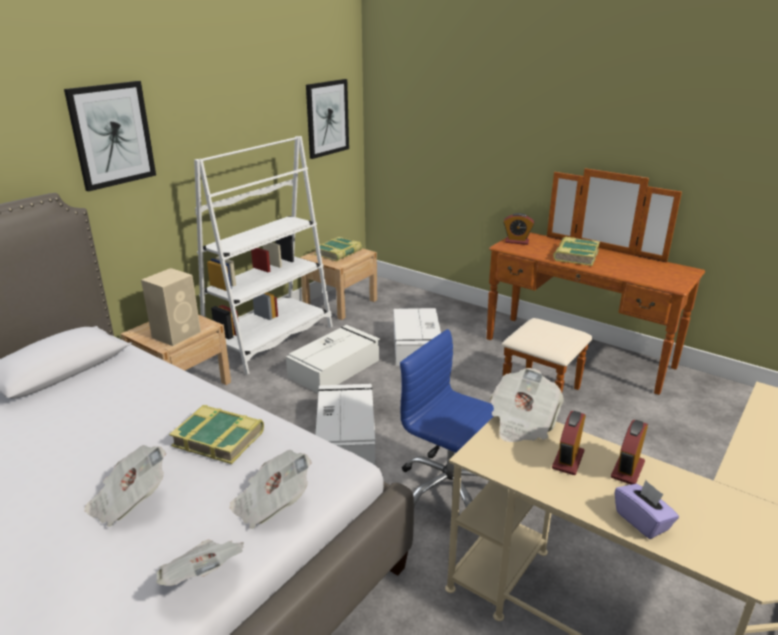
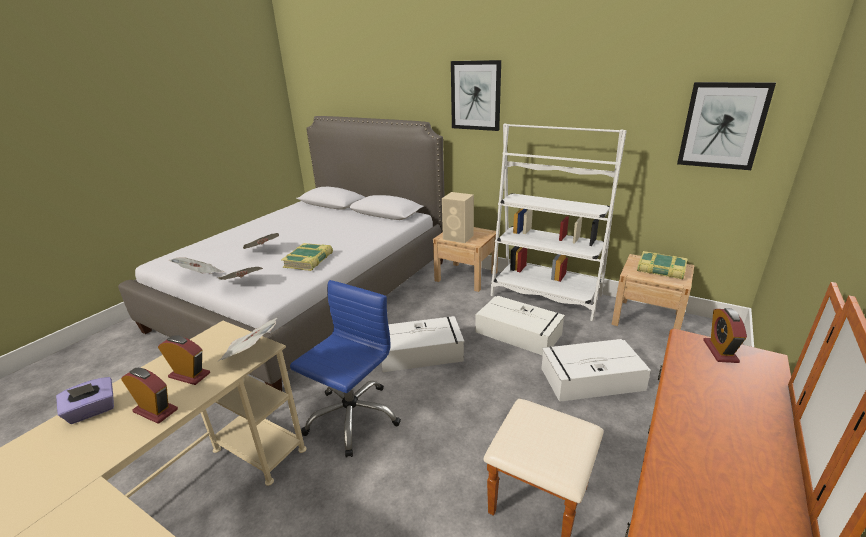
camera: 85 degrees right, 0 degrees up
(575, 256) = (713, 415): book -> none

